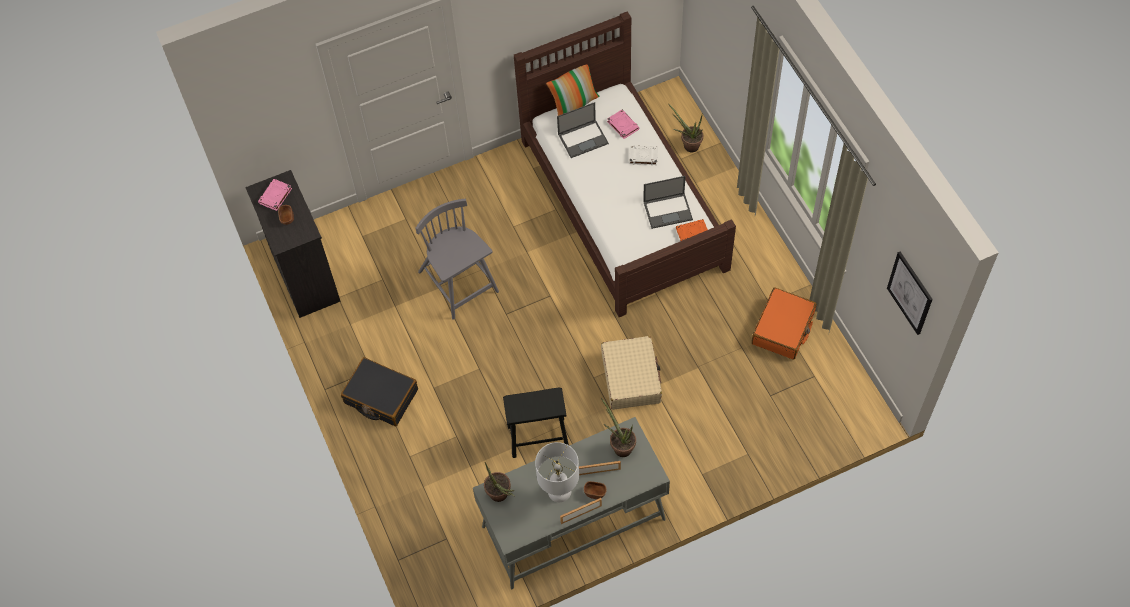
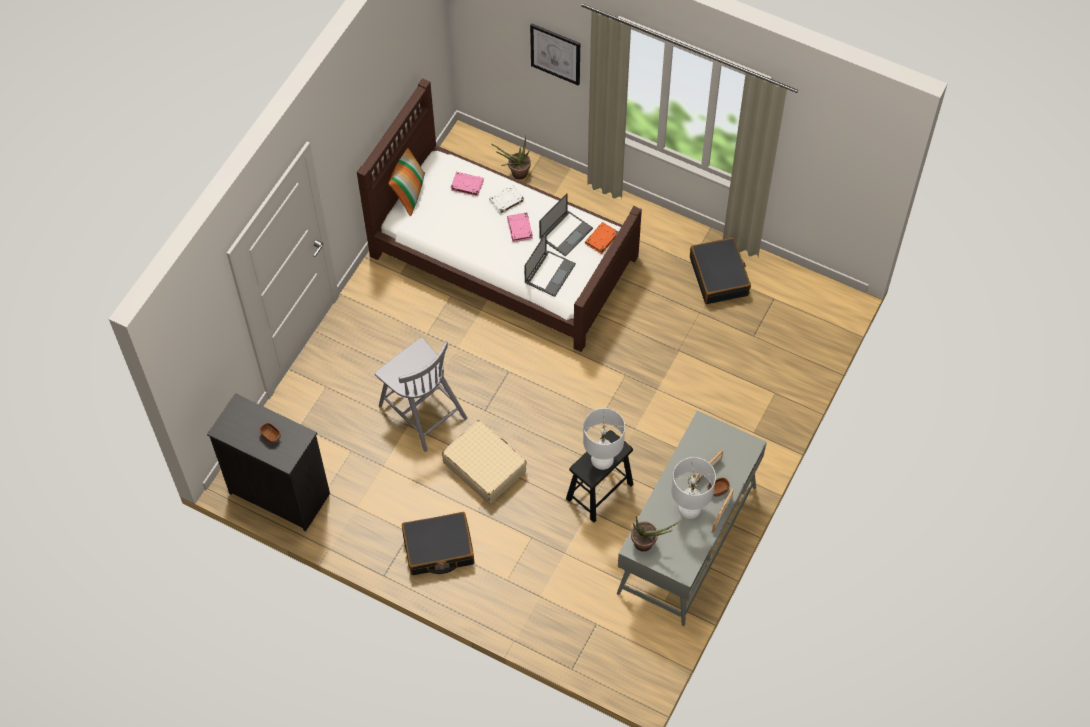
camera: 40 degrees left, 0 degrees up
(275, 196) = (242, 424): pink book -> pink book (520, 229)
(459, 283) = (422, 410): grey chair -> grey chair turned 150 degrees counterclockwise
(535, 406) = (603, 459): none -> white table lamp
(583, 138) = (443, 216): laptop -> laptop (550, 273)
(620, 446) = (705, 440): potted plant -> none
(631, 378) = (633, 394): beige suitcase -> beige suitcase (484, 467)
(783, 329) = (719, 276): orange suitcase -> black suitcase
(910, 293) = (856, 168): picture -> picture (555, 53)

